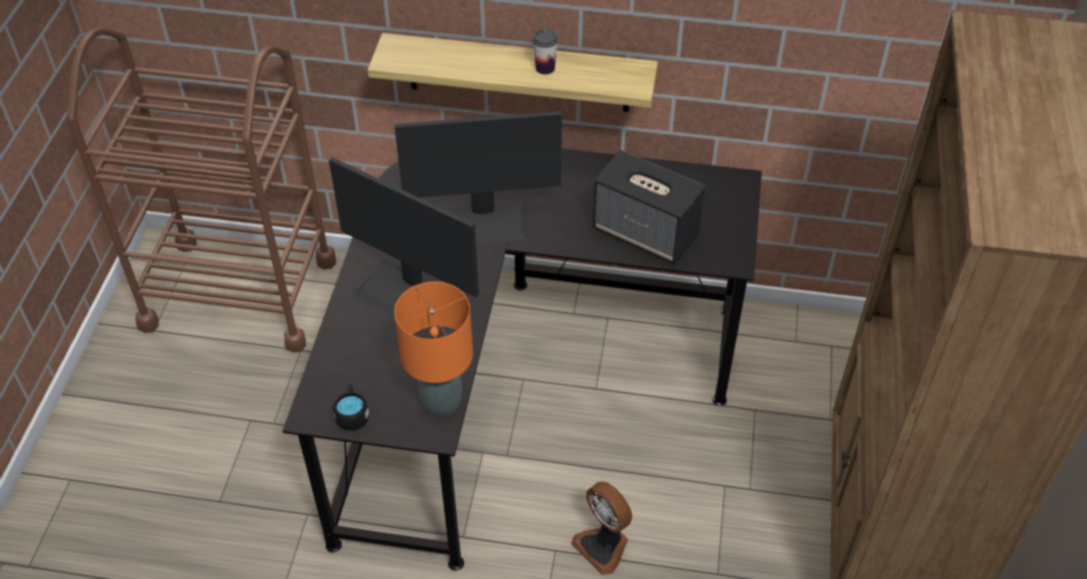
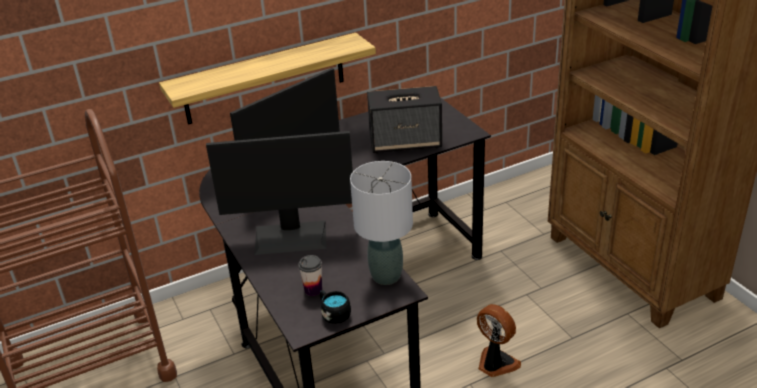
camera: 35 degrees left, 15 degrees down
(441, 402) = (385, 276): orange table lamp -> grey table lamp
(545, 68) = (292, 58): cup -> cup (313, 290)
(603, 546) = (495, 364): fan -> fan turned 150 degrees counterclockwise

